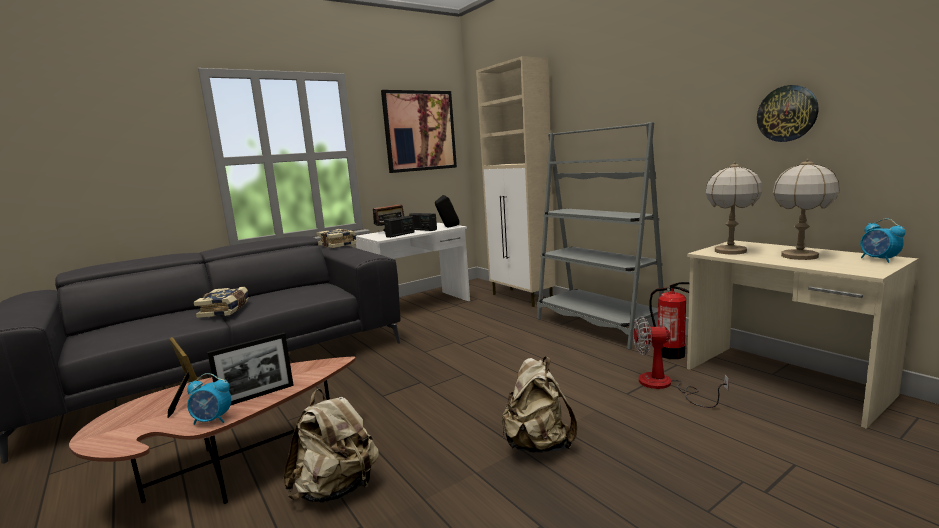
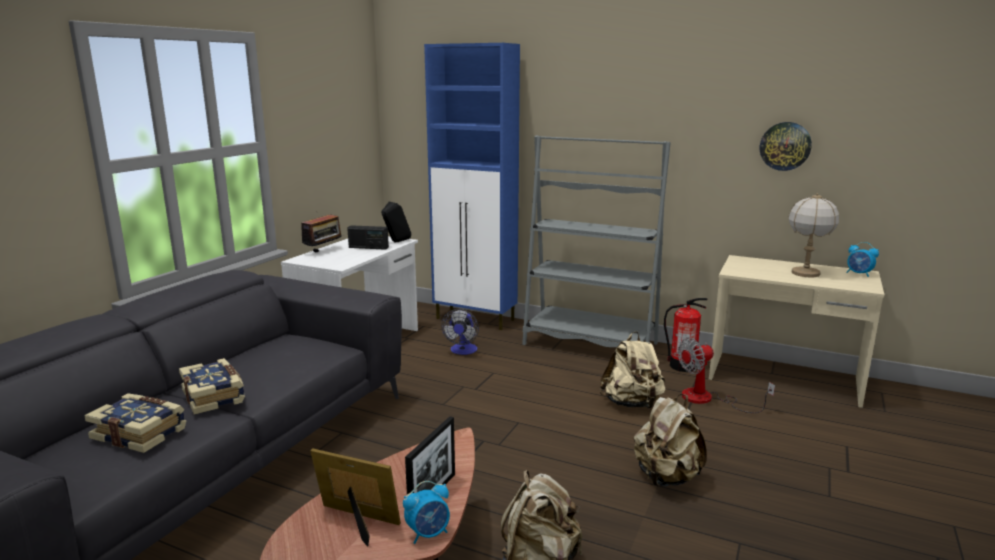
camera: 30 degrees left, 5 degrees up
(338, 245) = (277, 278): book -> book (140, 433)
(400, 234) = (352, 257): radio -> none
(420, 131) = (333, 111): picture -> none
(484, 318) = (463, 351): none -> fan
(522, 298) = (476, 319): beige cabinet -> blue cabinet
(580, 376) = (632, 404): none -> beige backpack
(730, 251) = (749, 270): table lamp -> none

